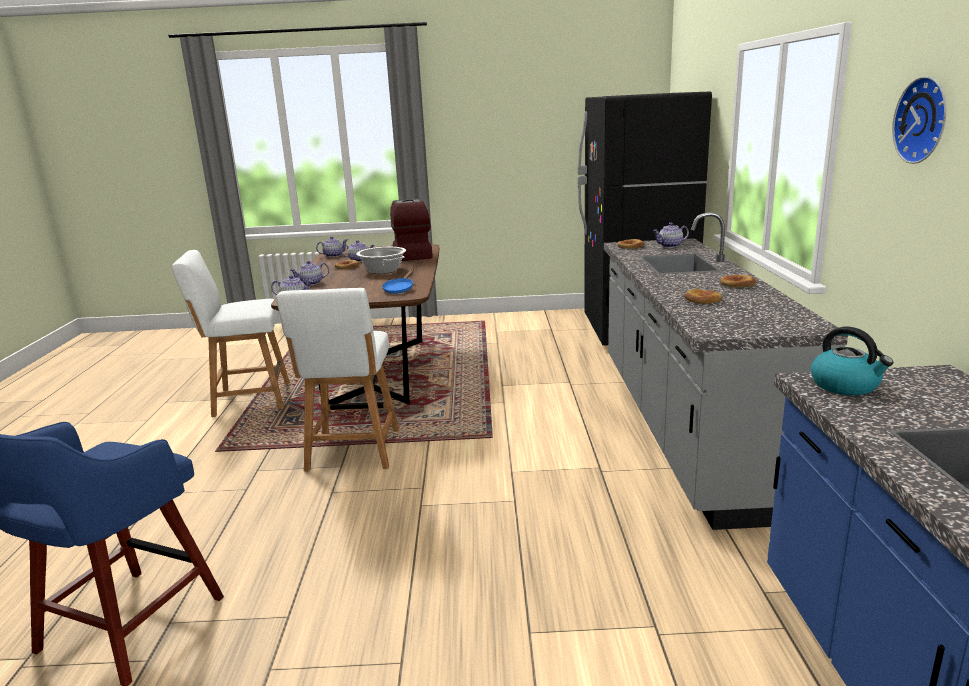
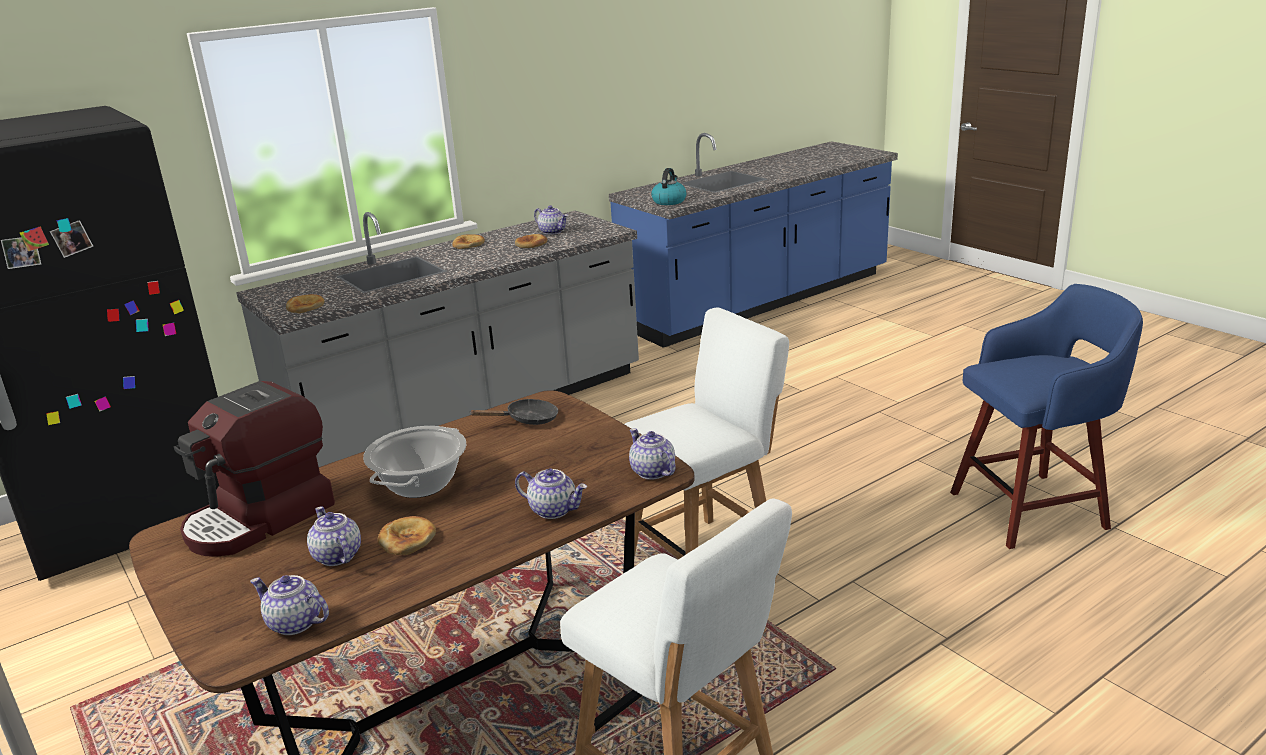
camera: 125 degrees left, 5 degrees up
(399, 289) = (527, 420): blue frying pan -> black frying pan
(670, 246) = (294, 292): teapot -> teapot (553, 232)
(925, 120) = (545, 68): wall clock -> none

